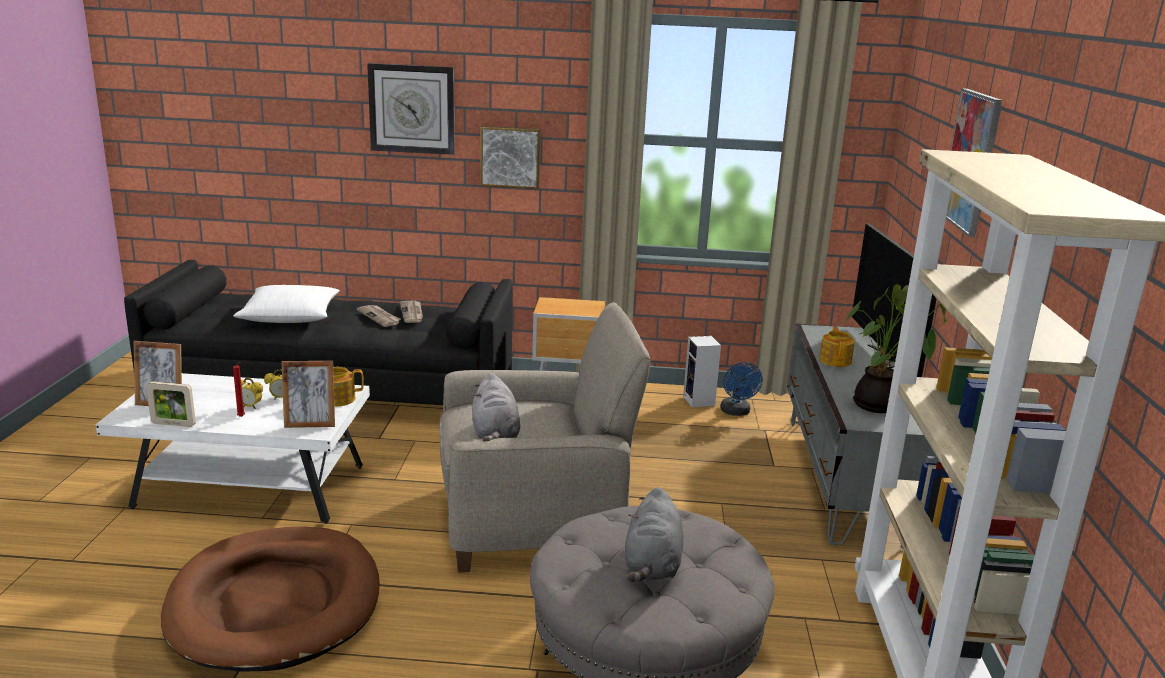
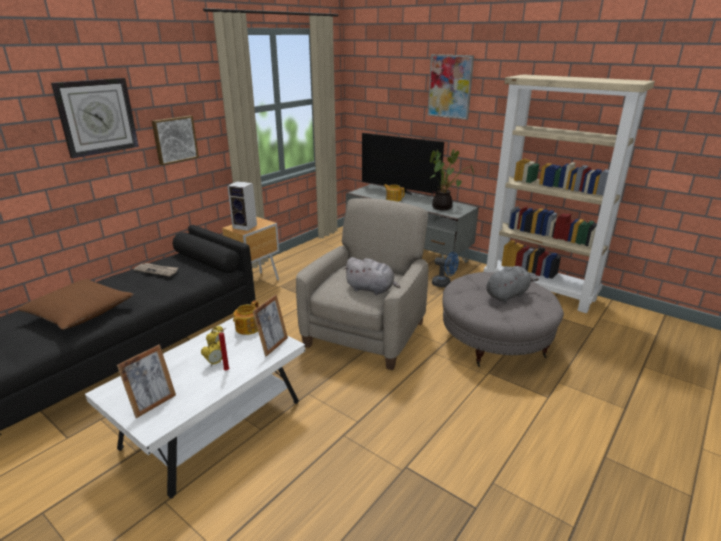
camera: 55 degrees left, 5 degrees up
(173, 424) = (200, 403): picture frame -> none
(275, 603) = (368, 446): brown dog bed -> none
(290, 317) = (80, 313): white pillow -> brown pillow
(379, 317) = (144, 282): newspaper -> none
(652, 565) = (508, 295): grey plush toy -> grey plush toy turned 75 degrees counterclockwise
(700, 401) = (306, 253): speaker -> speaker (246, 226)
(736, 412) = (328, 250): blue fan -> blue fan (444, 284)

